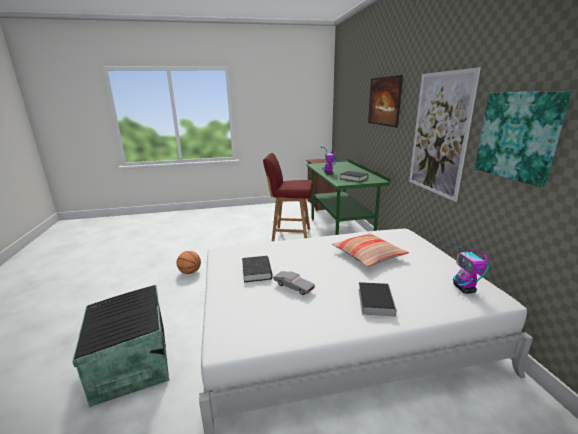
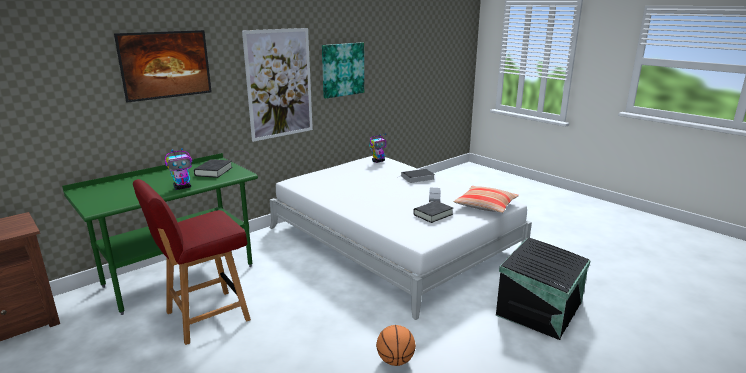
camera: 120 degrees left, 0 degrees up
(290, 234) = (205, 317): red chair -> red chair turned 75 degrees clockwise
(368, 256) = (358, 185): pillow -> pillow (485, 206)

